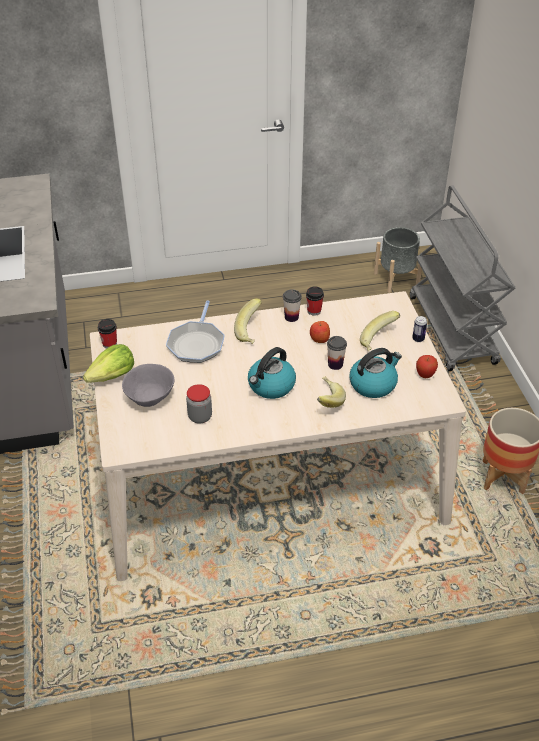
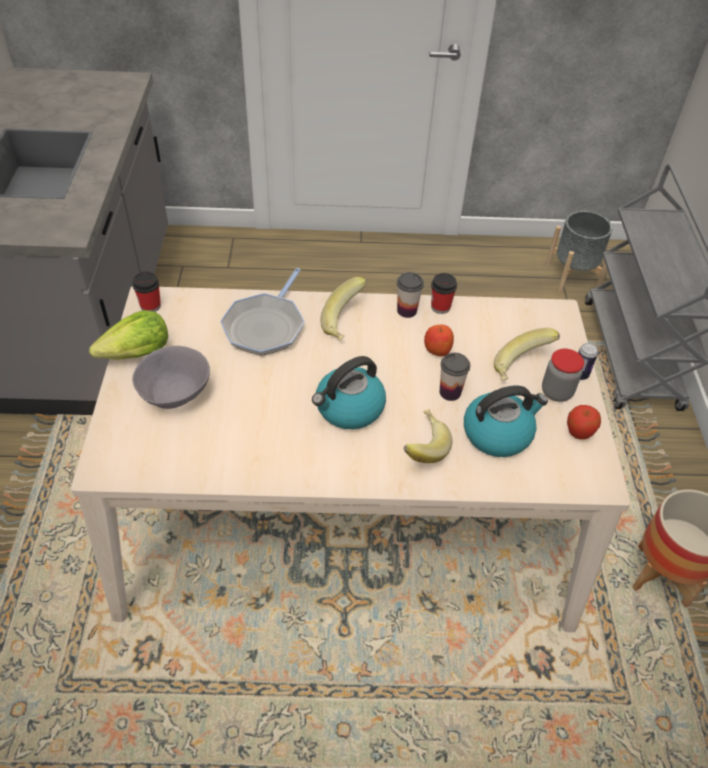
camera: 10 degrees right, 5 degrees up
(200, 417) = (234, 437): jar -> jar (556, 392)

